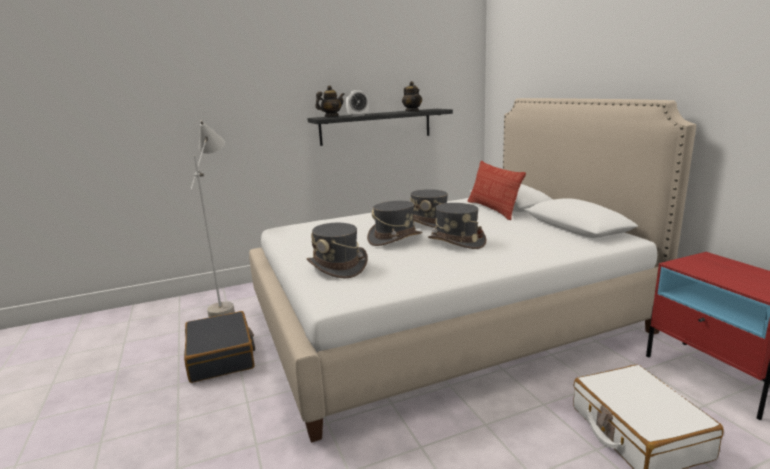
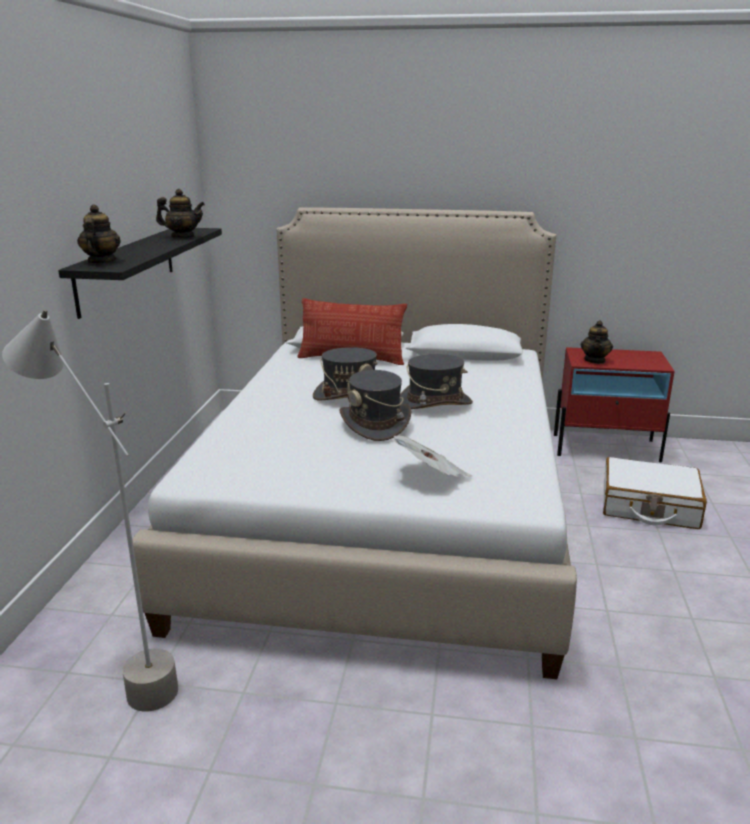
camera: 60 degrees left, 5 degrees up
(221, 356) = (276, 716): black suitcase -> none
(338, 267) = (431, 476): grey hat -> newspaper
(358, 115) = (146, 255): alarm clock -> none
(700, 267) = (595, 360): none -> teapot

